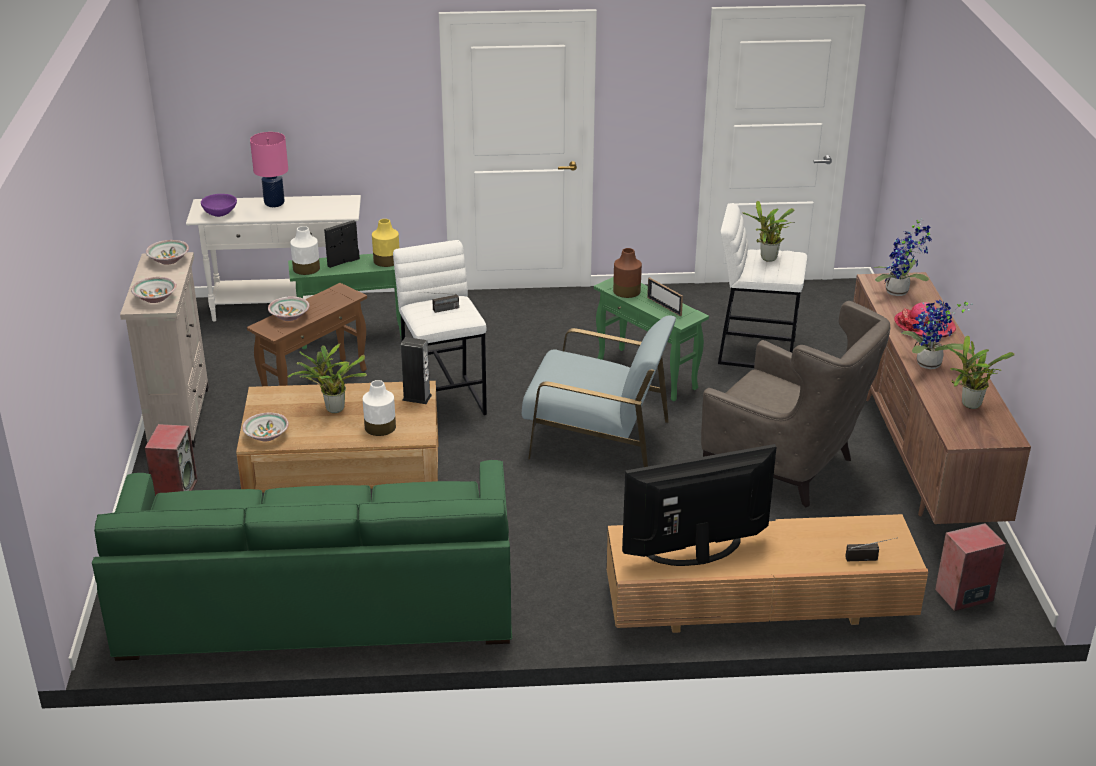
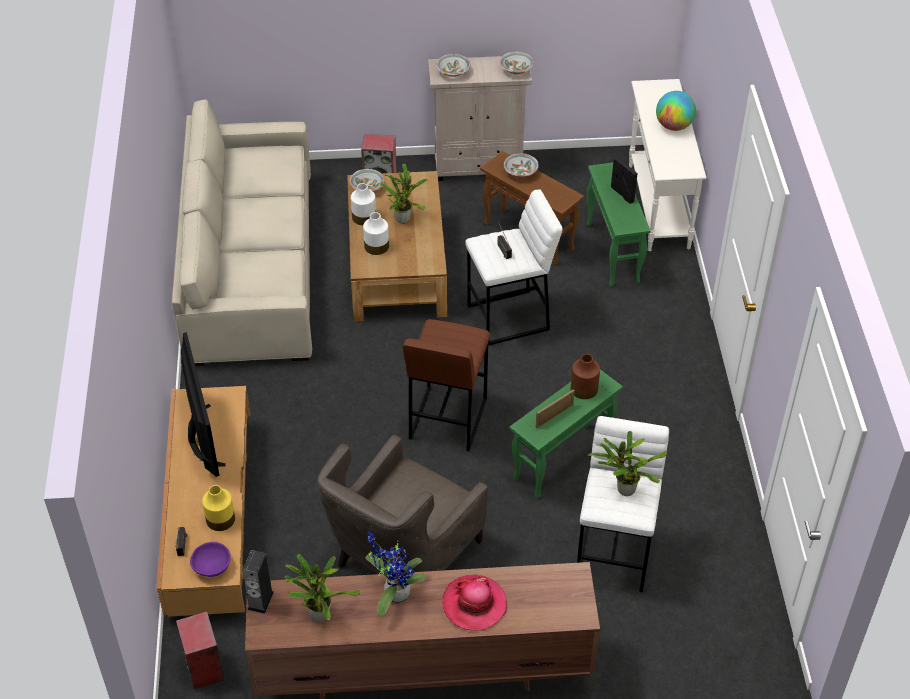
camera: 90 degrees right, 15 degrees up
(220, 213) = (650, 97): purple bowl -> purple bowl (211, 567)
(274, 205) = (673, 126): pink table lamp -> globe
(306, 268) = (607, 173): white vase -> white vase (363, 217)
(317, 596) = (251, 264): green sofa -> beige sofa
(386, 260) = (628, 221): yellow vase -> yellow vase (220, 518)
(416, 397) = (419, 264): speaker -> speaker (260, 600)
(597, 440) = (447, 420): blue armchair -> brown stool
(900, 292) = (548, 595): potted plant -> none

